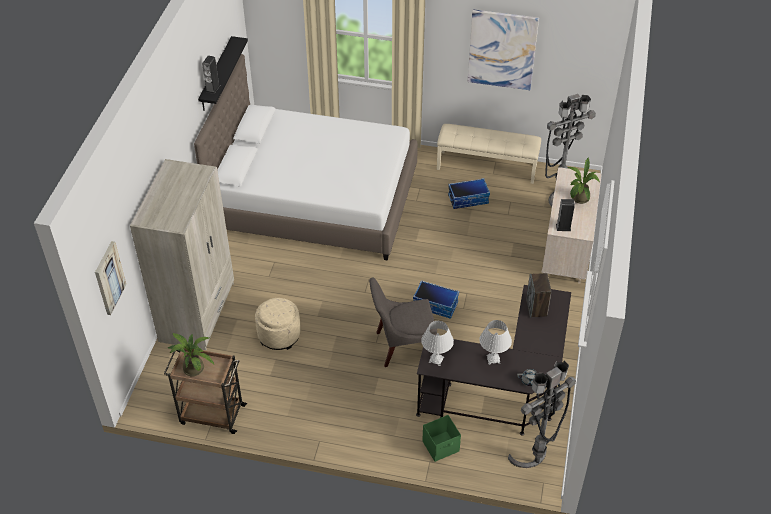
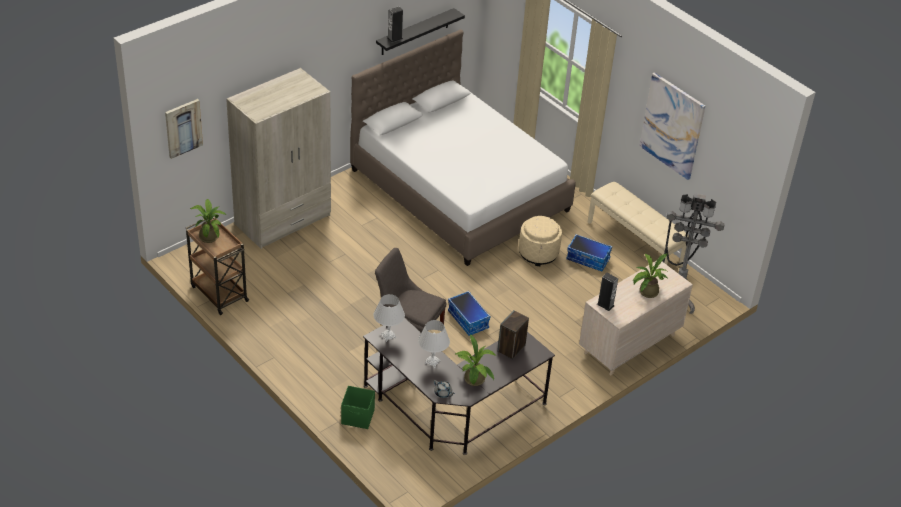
camera: 35 degrees right, 5 degrees down
(279, 335) = (324, 270): beige ottoman -> beige ottoman (538, 253)
(534, 460) = (419, 472): grey floor lamp -> none
(541, 354) = (474, 381): none -> potted plant

